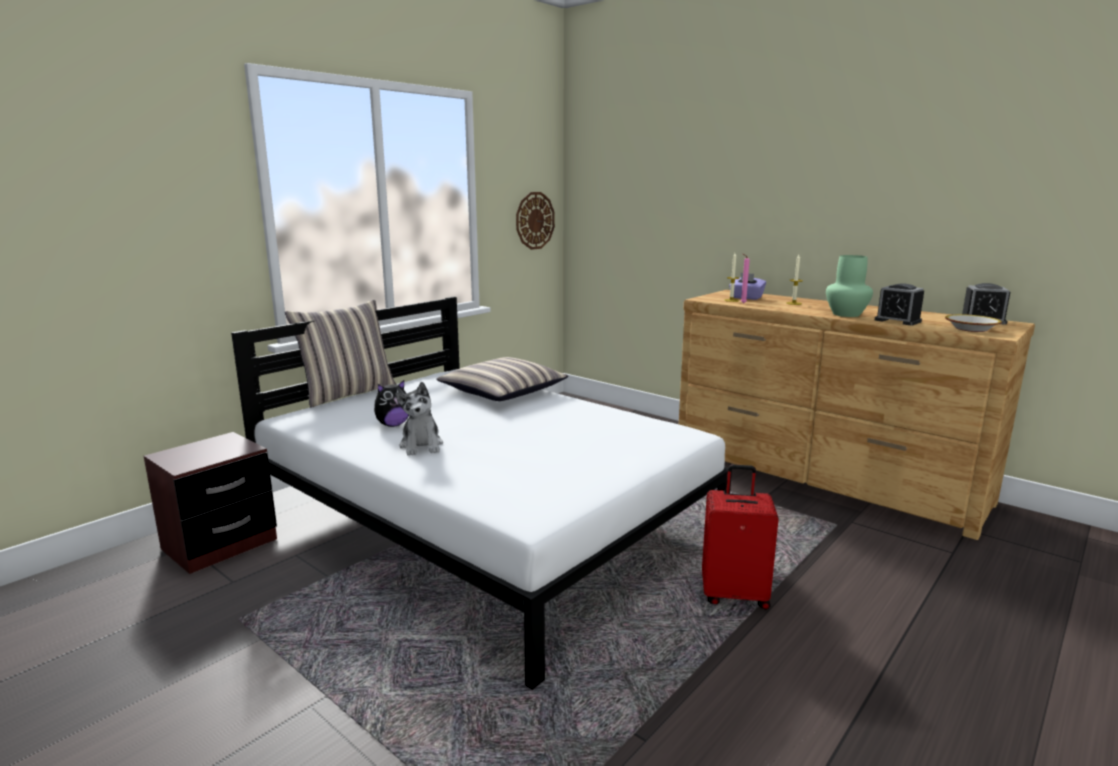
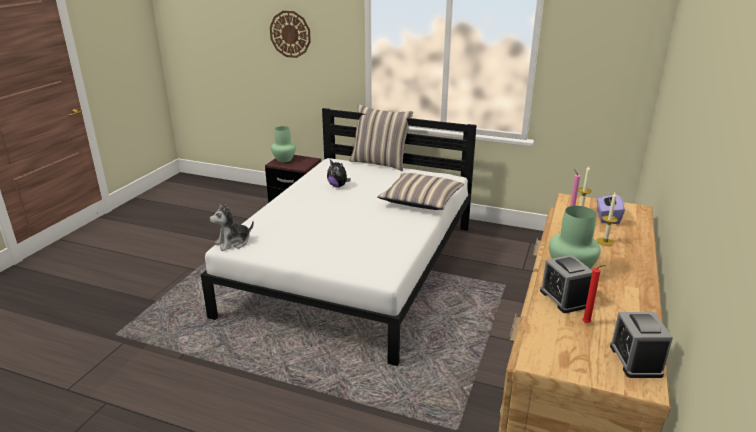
camera: 70 degrees right, 10 degrees up
(182, 457) = (284, 159): none -> green vase
(421, 445) = (311, 200): plush toy -> plush toy (233, 243)
(535, 220) = (612, 79): wall clock -> wall clock (290, 34)
(734, 594) = (317, 377): red suitcase -> none
(897, 321) = (564, 298): alarm clock -> alarm clock turned 45 degrees counterclockwise
(935, 321) = (587, 323): none -> red candle
(971, 329) = (561, 344): bowl -> none

